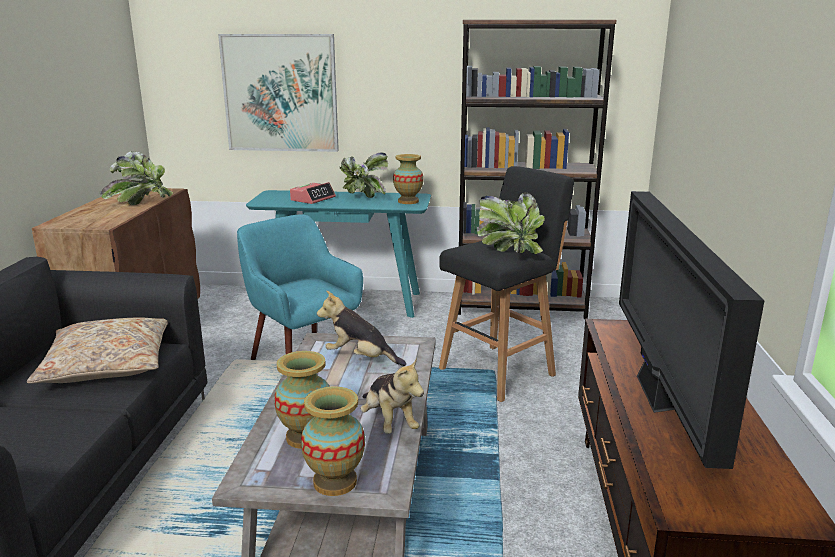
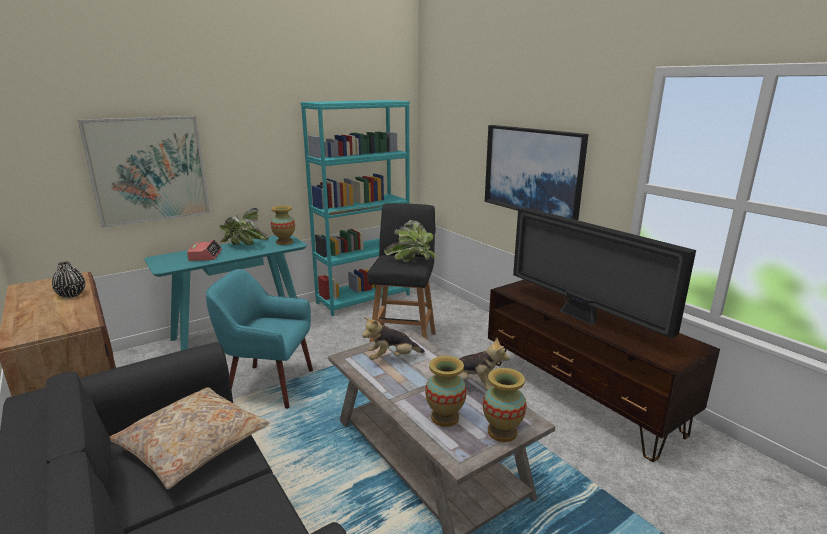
camera: 40 degrees left, 0 degrees up
(140, 203) = (71, 295): potted plant -> black vase
(521, 306) = (364, 298): brown bookcase -> turquoise bookcase
(740, 140) = (532, 171): none -> picture

